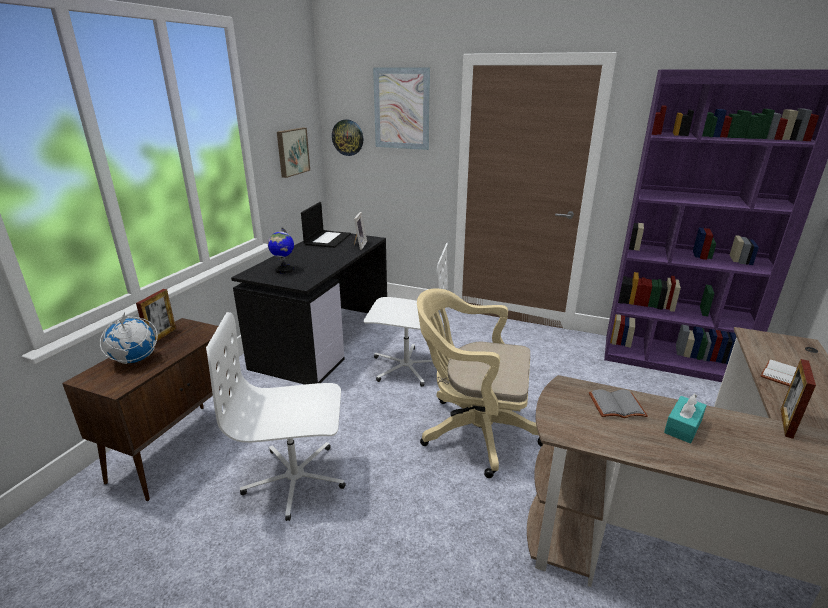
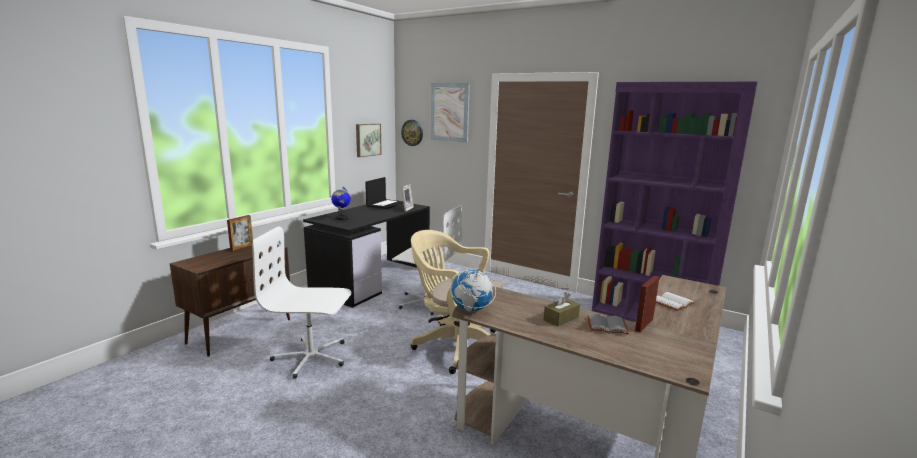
camera: 10 degrees right, 10 degrees down
(134, 360) = (218, 257): globe -> globe (471, 310)
(616, 406) = (521, 304): grey book -> grey book (606, 326)
(683, 426) = (561, 318): turquoise tissue box -> brown tissue box

